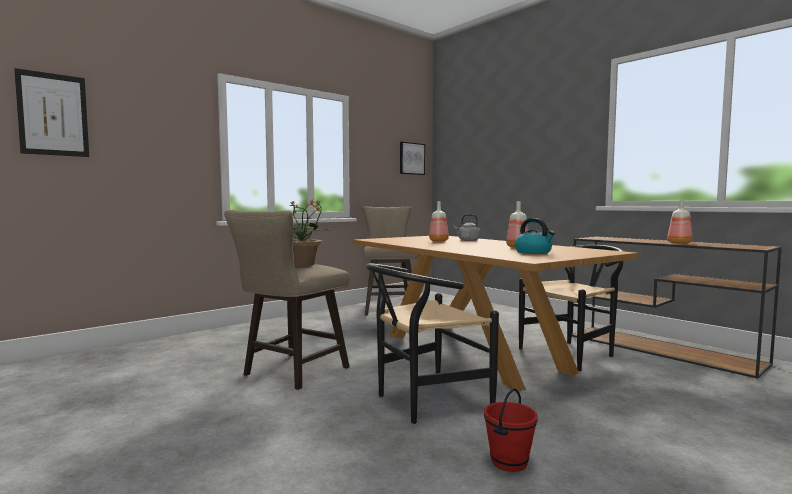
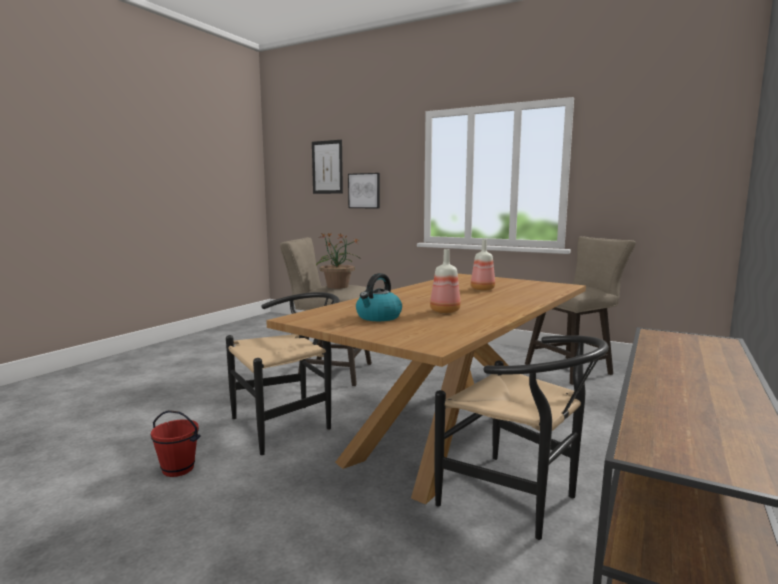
camera: 70 degrees right, 5 degrees up
(411, 158) = (693, 166): picture -> picture (364, 190)
(423, 402) = (290, 424): black chair -> black chair turned 105 degrees clockwise
(467, 240) = (513, 295): grey kettle -> none
(678, 243) = (667, 386): bottle -> none

